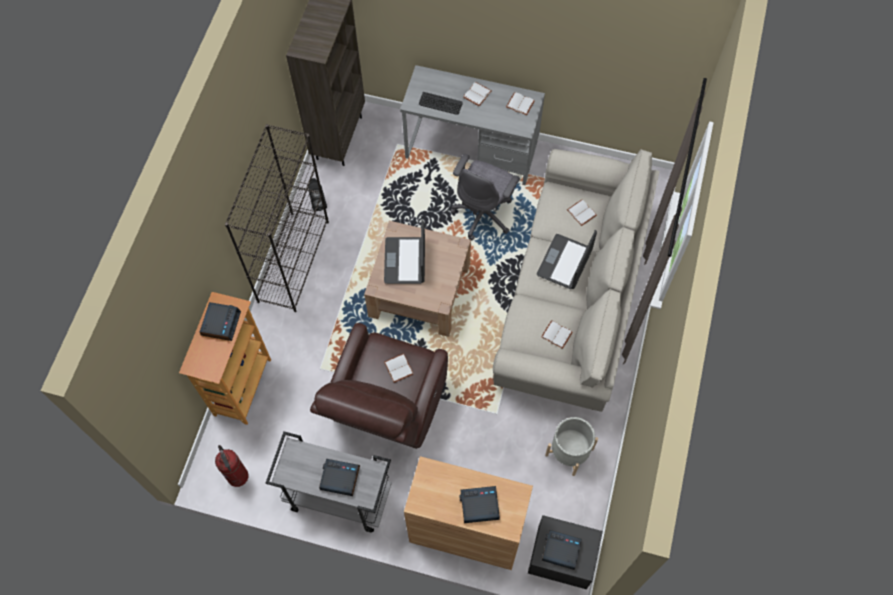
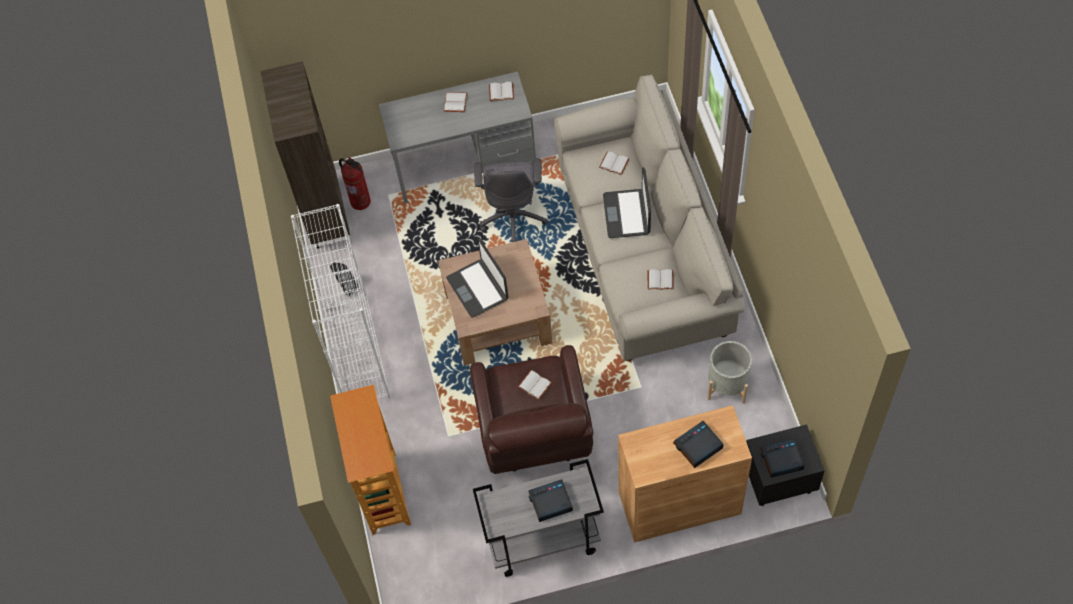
camera: 25 degrees left, 5 degrees down
(221, 323) = (358, 418): alarm clock -> none
(238, 476) = (433, 575): fire extinguisher -> fire extinguisher (360, 201)
(293, 260) = (356, 352): black bookcase -> white bookcase
(440, 104) = (426, 127): keyboard -> none

